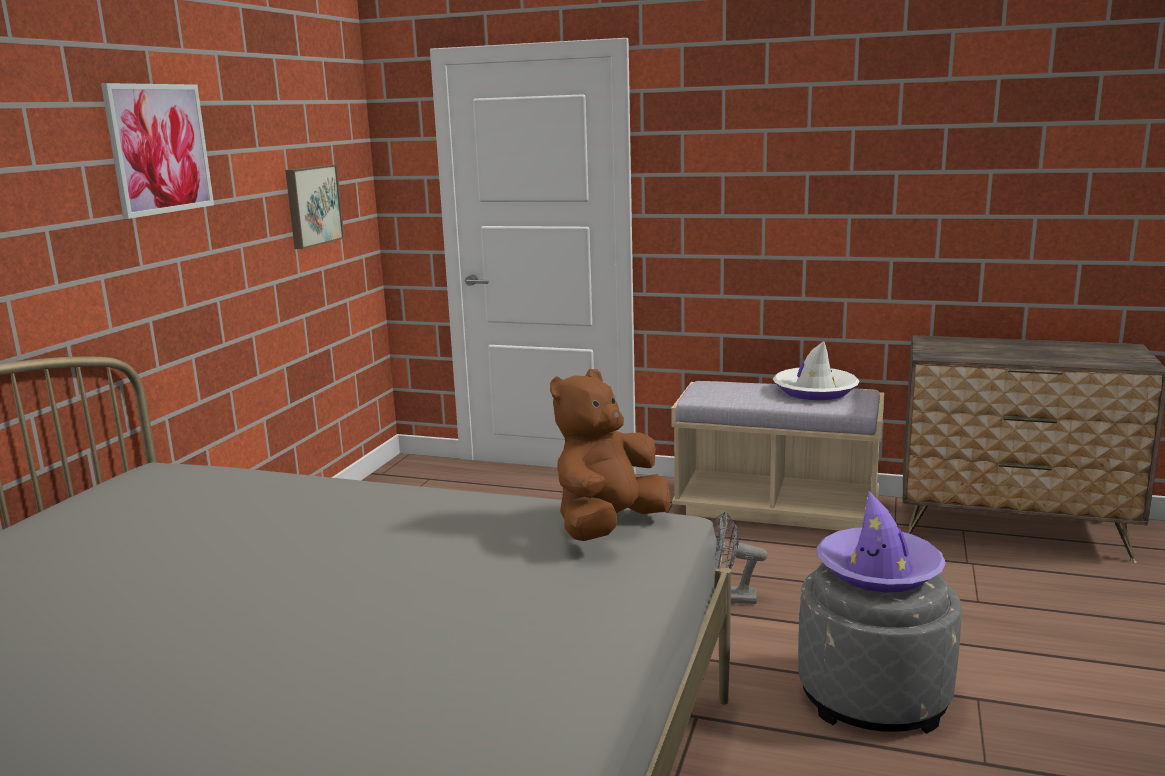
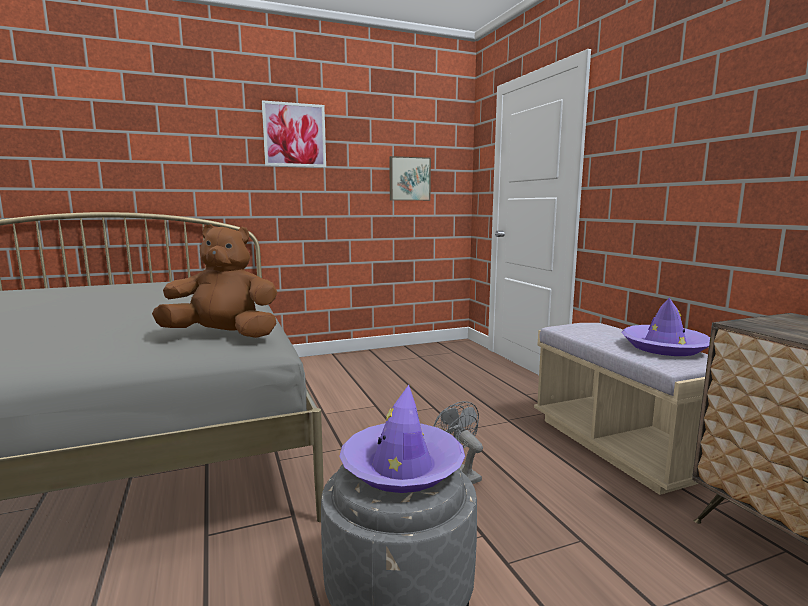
camera: 50 degrees right, 5 degrees down
(815, 391) = (664, 347): white hat -> purple hat

